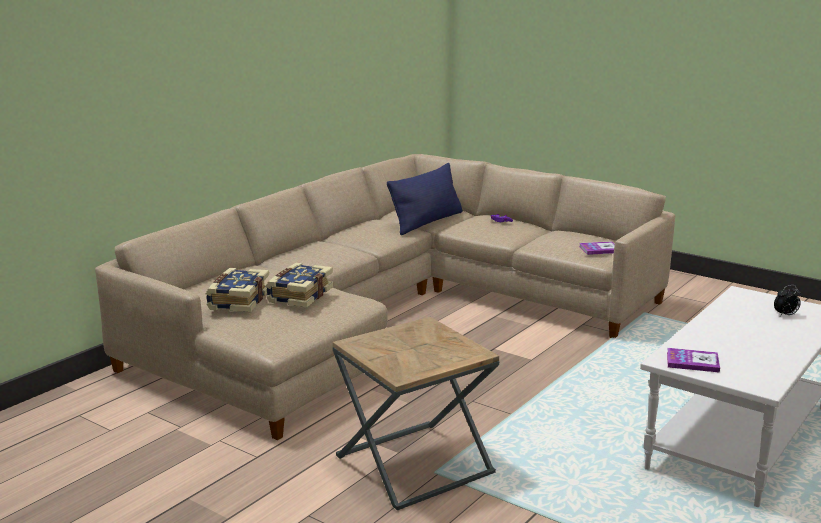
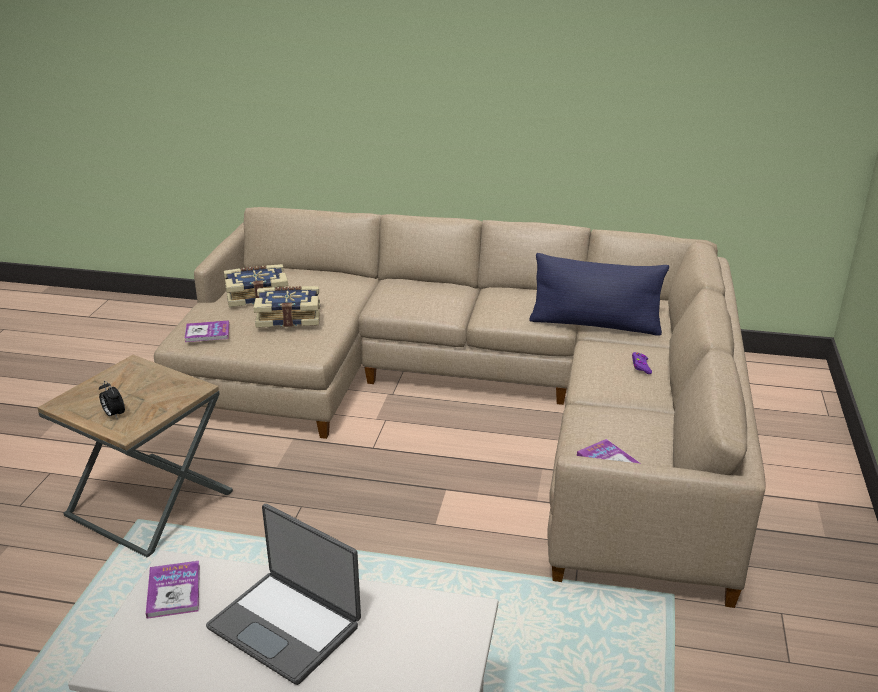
camera: 65 degrees right, 10 degrees up
(280, 331) = (207, 333): none -> book
(739, 335) = (286, 625): none -> laptop
(785, 315) = (394, 670): alarm clock -> alarm clock (114, 415)

